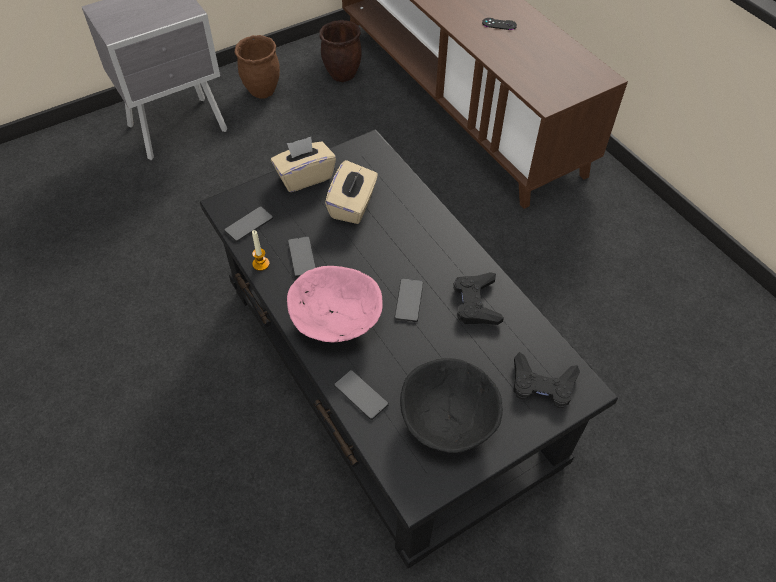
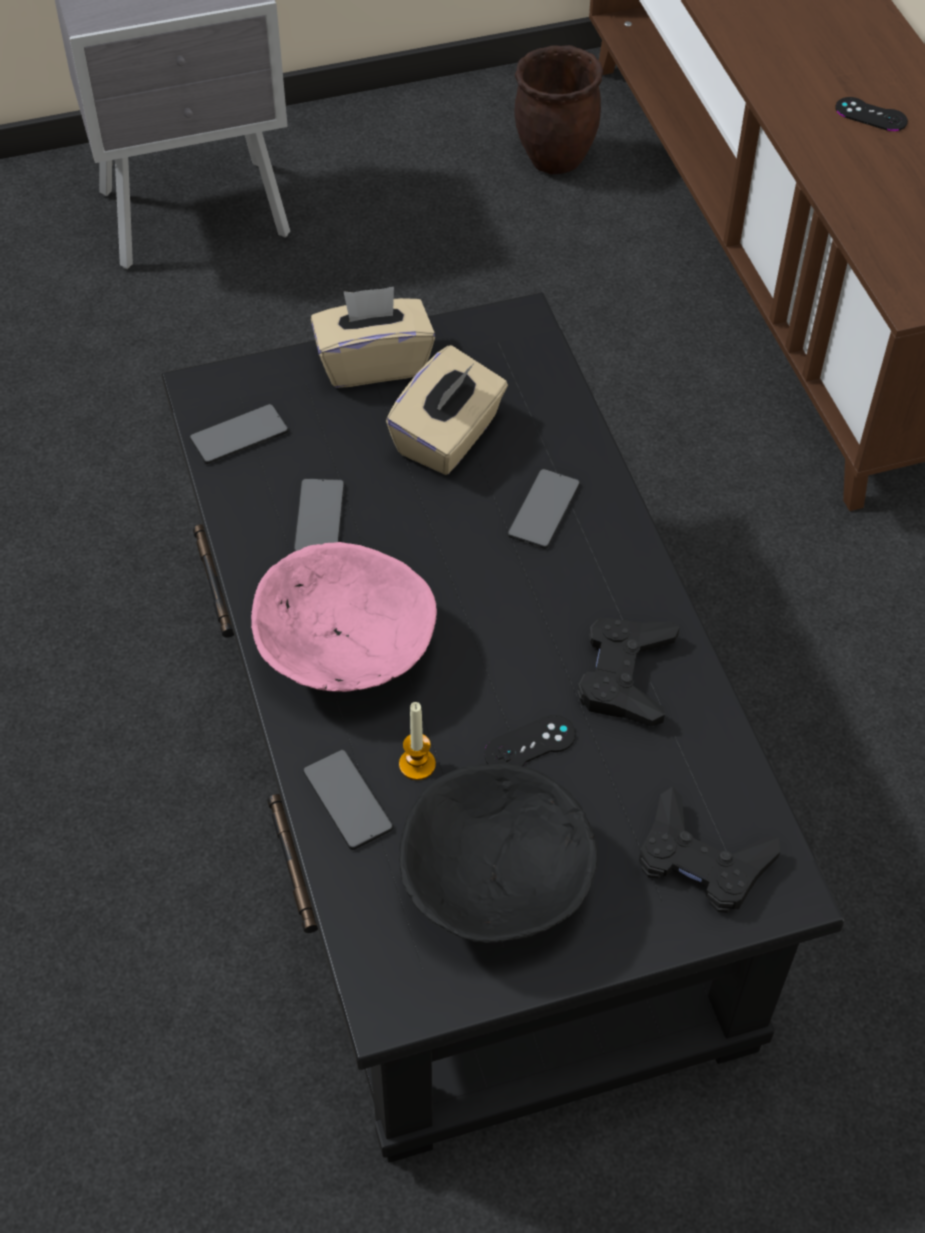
camera: 15 degrees right, 0 degrees up
(261, 91) = (380, 166): brown planter -> none
(261, 264) = (239, 515): candle -> candle (417, 764)
(409, 300) = (496, 643): phone -> phone (544, 510)
(441, 346) = (530, 745): none -> black game controller

